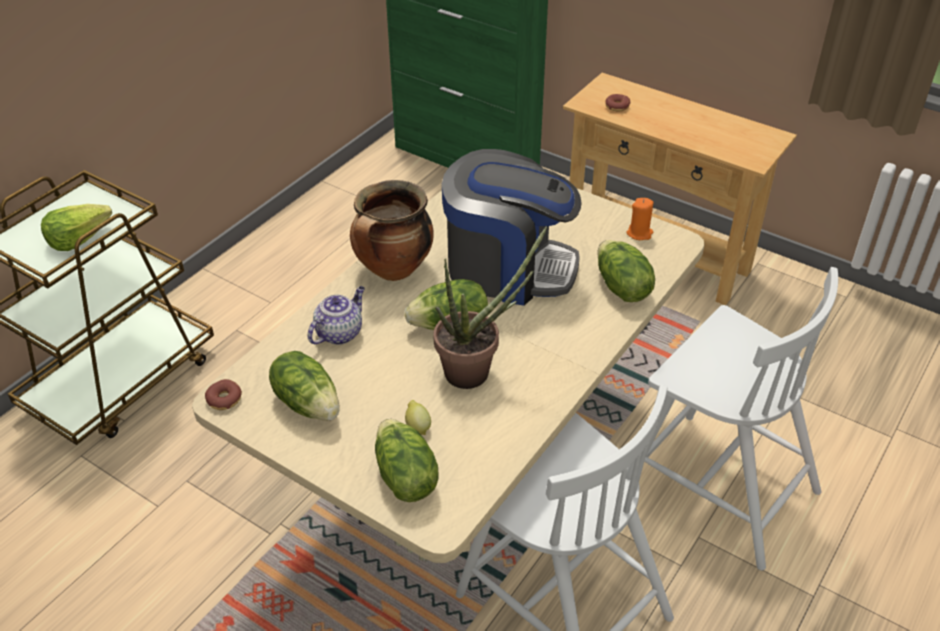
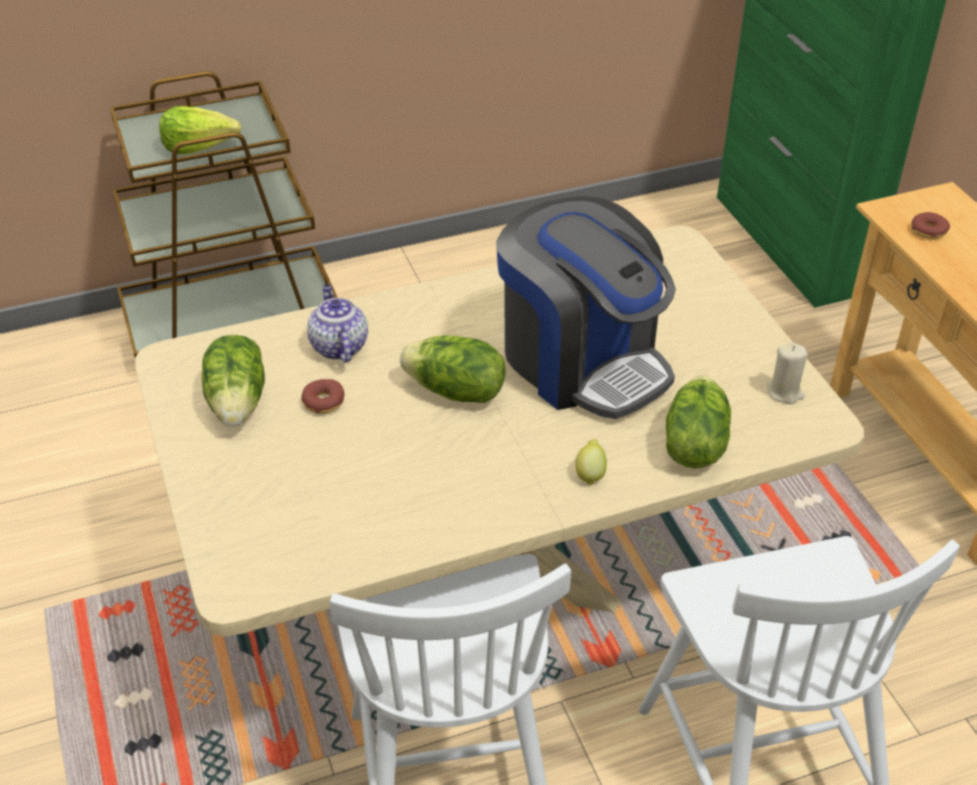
camera: 35 degrees right, 0 degrees up
(224, 399) = (170, 359): donut -> donut (323, 402)
(339, 332) = (338, 346): teapot -> teapot turned 90 degrees counterclockwise
(393, 270) = (457, 307): cooking pot -> none
(404, 477) = (250, 524): lettuce -> none
(417, 427) = (314, 481): lemon -> lemon (590, 474)
(476, 370) = (433, 454): potted plant -> none
(639, 233) = (785, 392): orange candle -> beige candle

